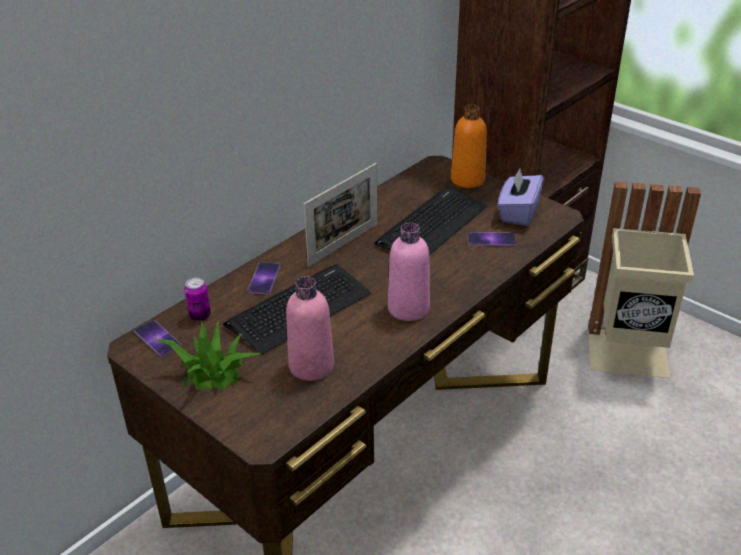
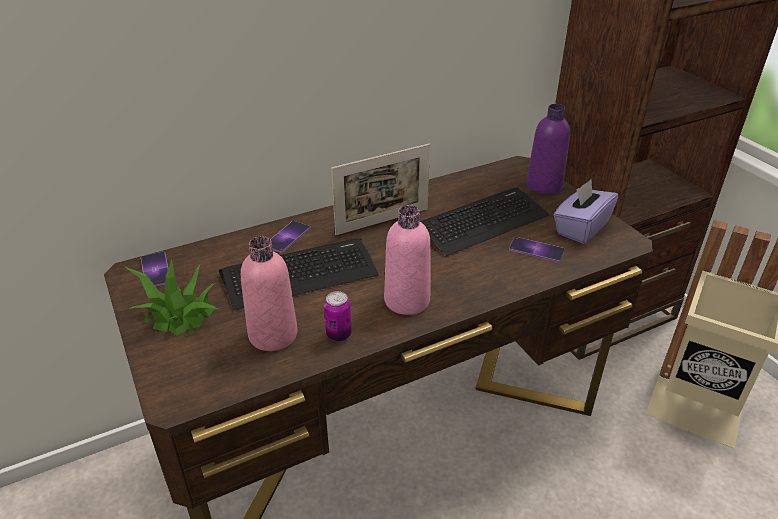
camera: 20 degrees right, 0 degrees up
(200, 316) = (207, 258): can -> can (338, 334)
(467, 180) = (544, 185): orange bottle -> purple bottle

